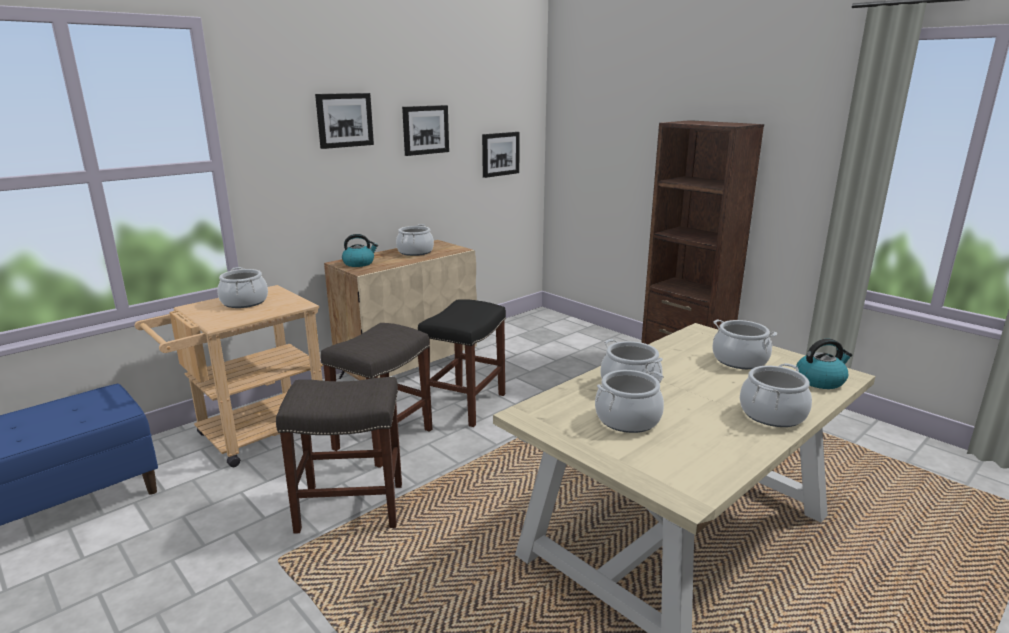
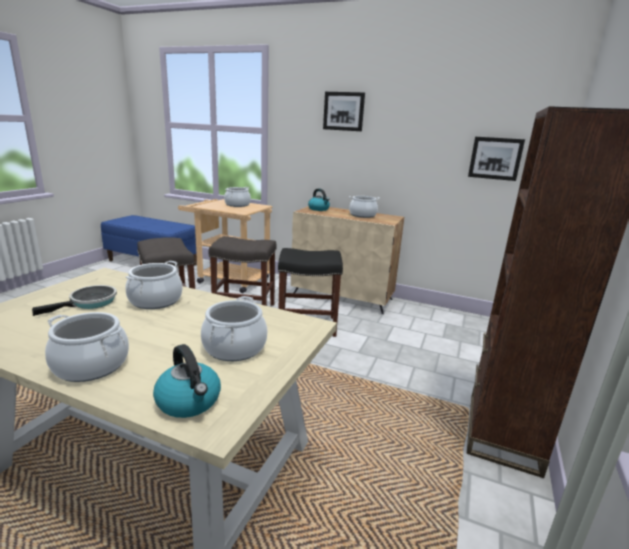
camera: 65 degrees right, 0 degrees up
(425, 130) = (411, 125): picture -> none
(627, 419) = (90, 303): cooking pot -> frying pan

